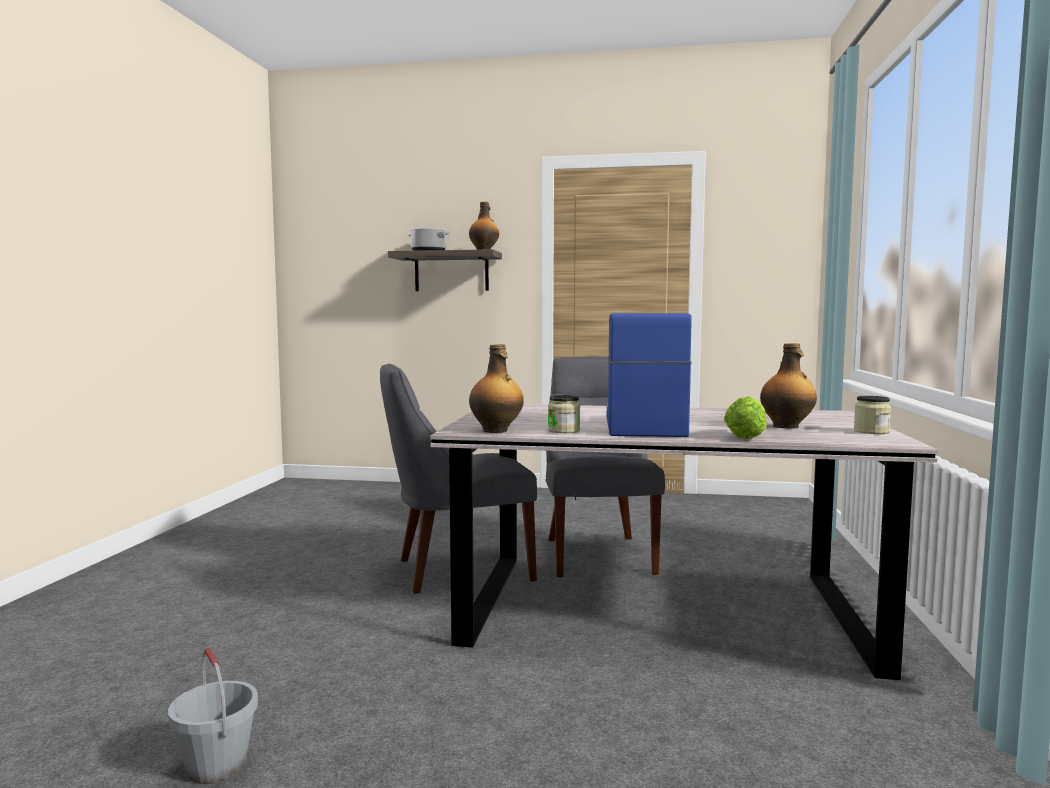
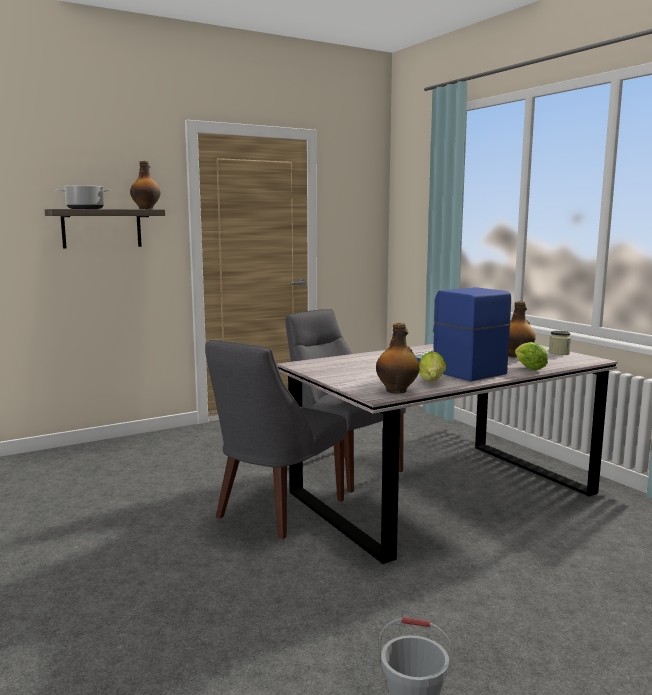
camera: 40 degrees left, 5 degrees up
(563, 431) = (432, 382): jar -> lettuce

